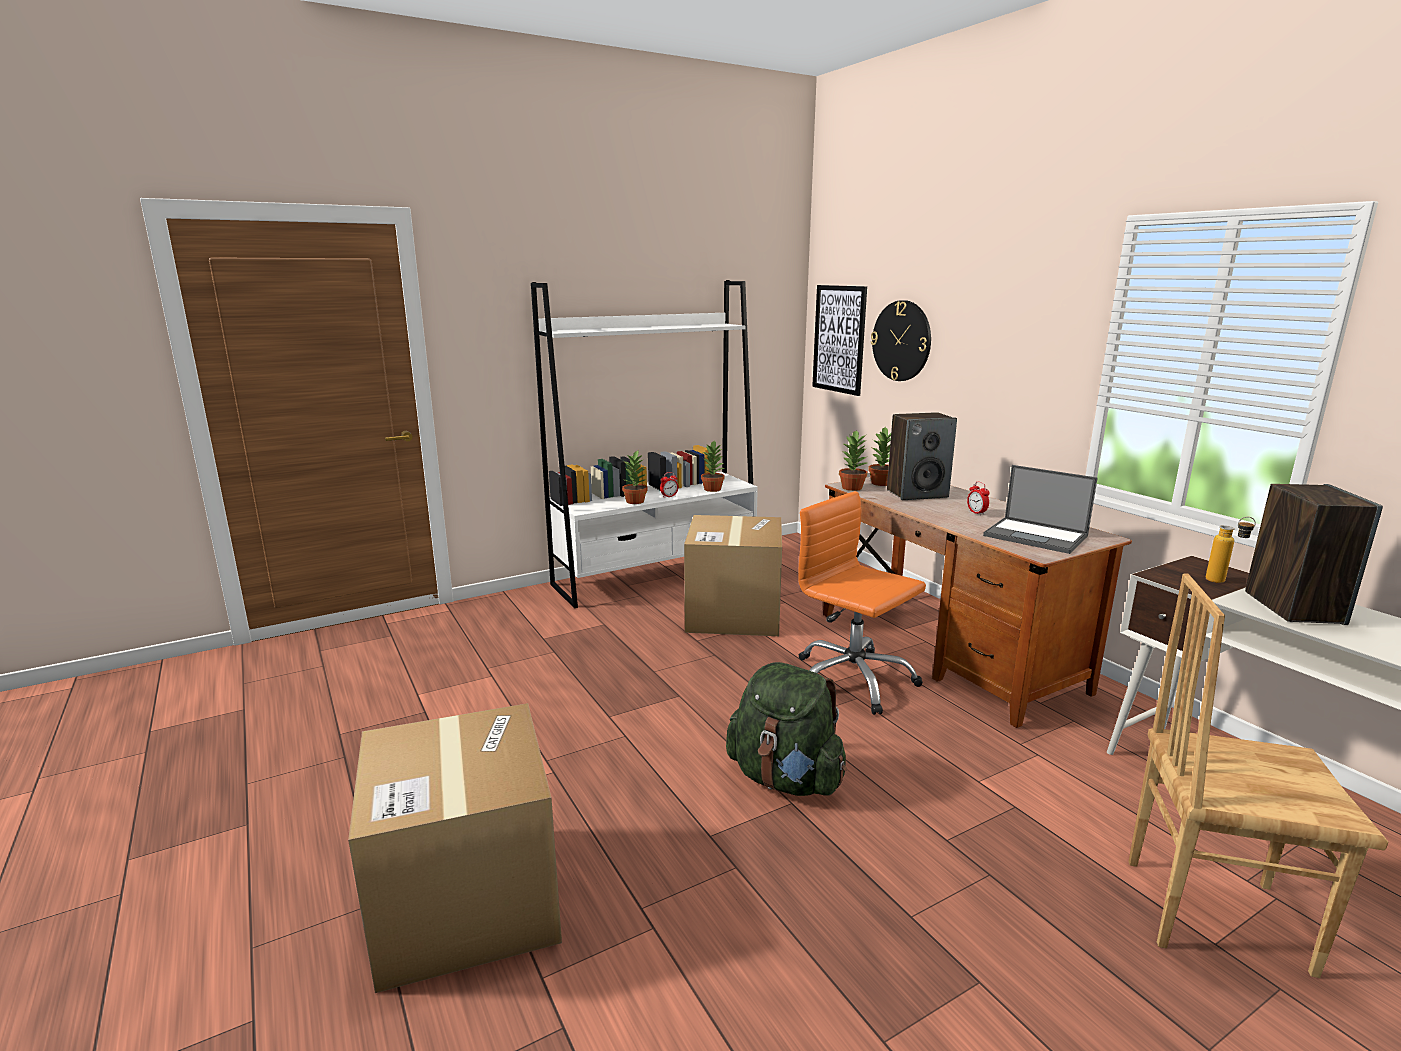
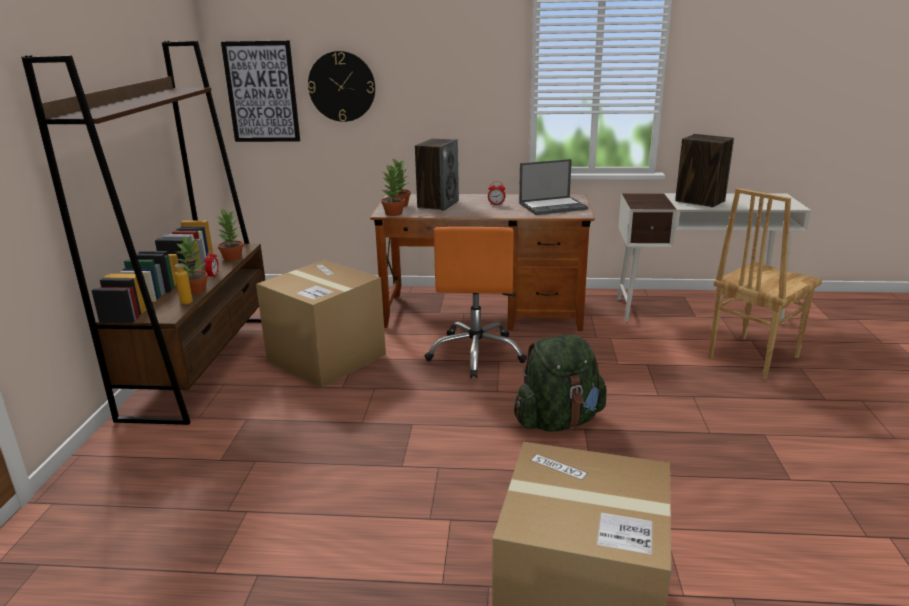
camera: 55 degrees left, 5 degrees up
(657, 576) = (202, 364): white bookcase -> brown bookcase
(852, 680) = (476, 353): orange office chair -> orange office chair turned 75 degrees counterclockwise
(1223, 581) = (658, 200): bottle -> bottle (191, 301)

